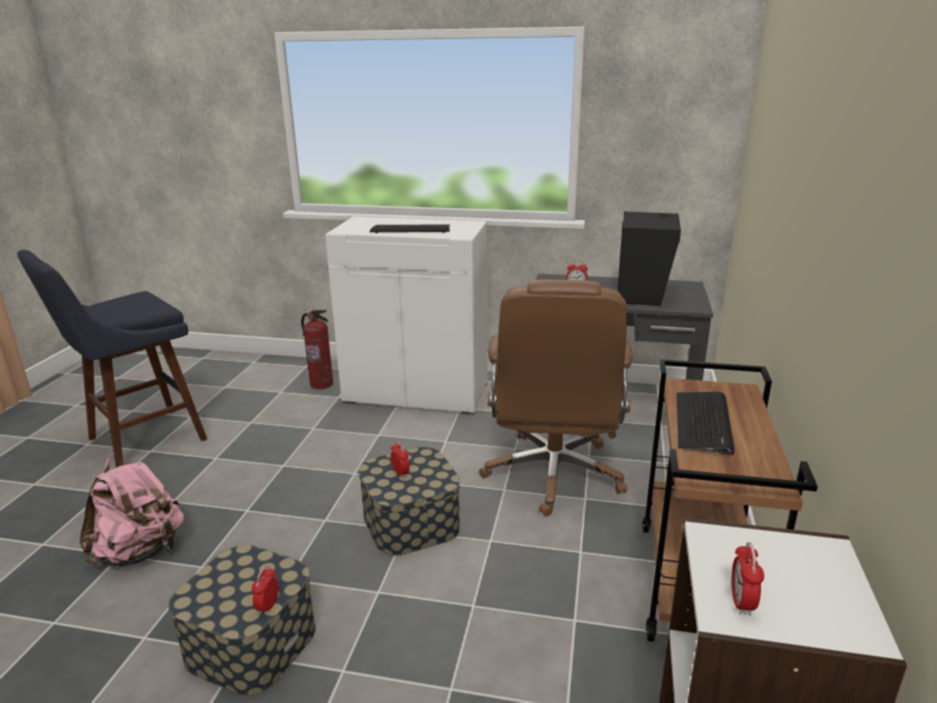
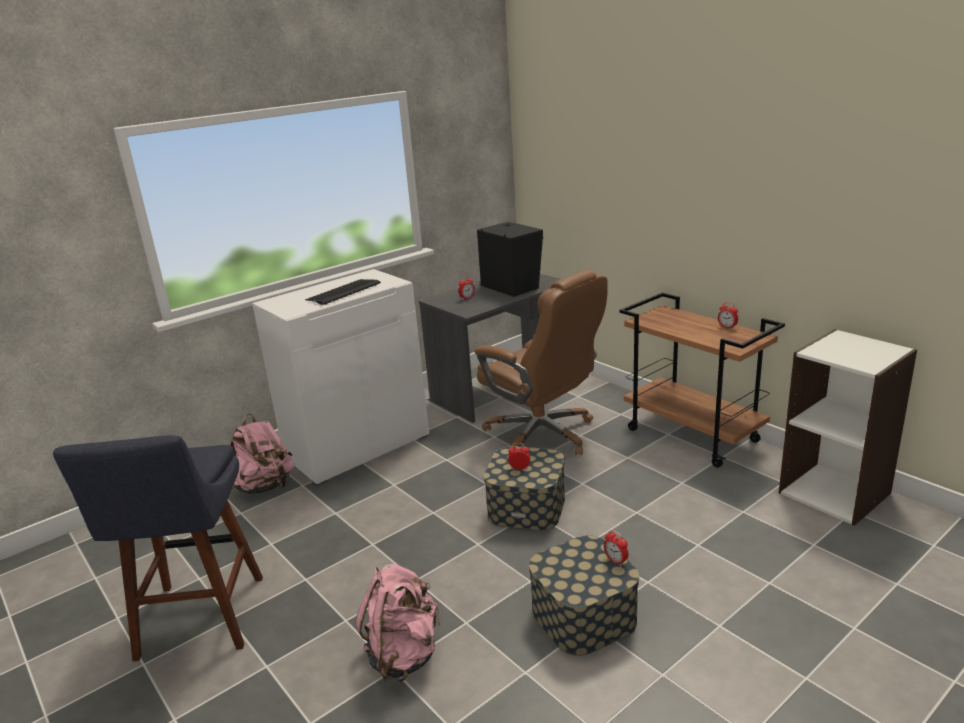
camera: 50 degrees left, 0 degrees up
(322, 384) = (265, 487): fire extinguisher -> pink backpack
(703, 422) = (686, 329): keyboard -> none
(741, 603) = (863, 361): alarm clock -> alarm clock (727, 327)

